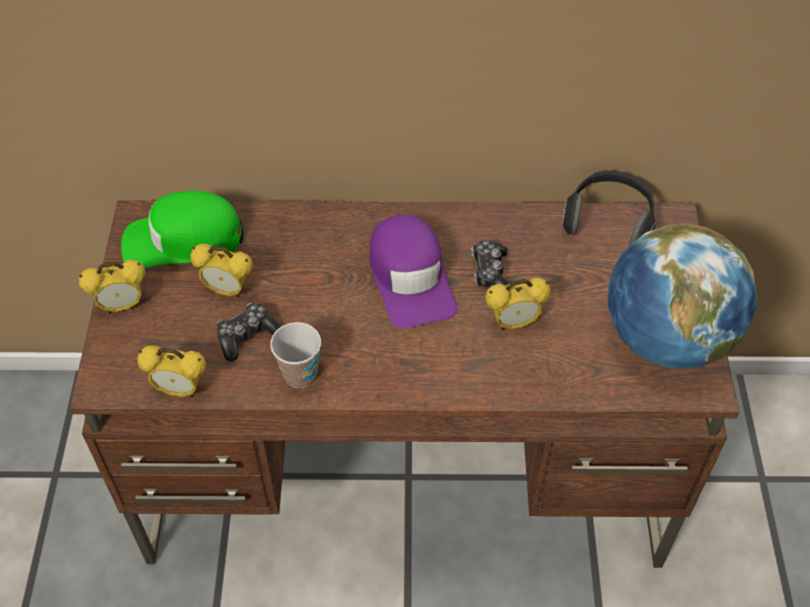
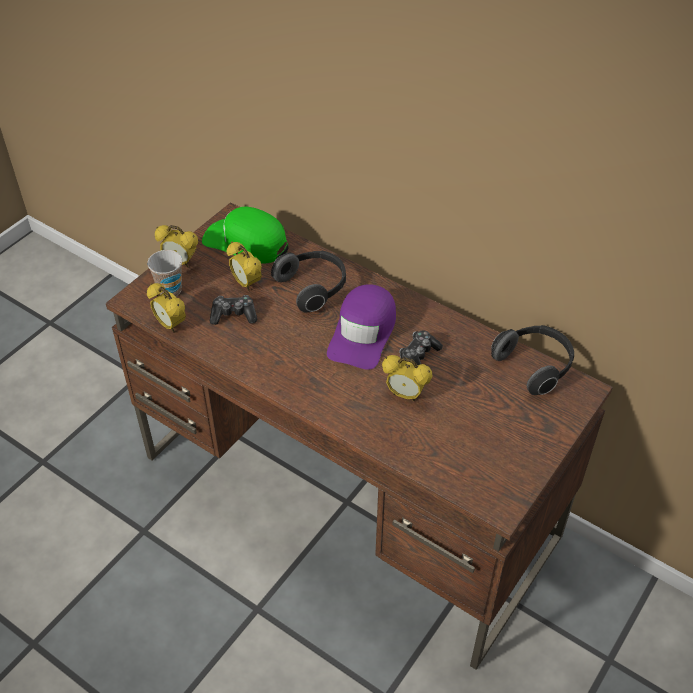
camera: 35 degrees right, 5 degrees down
(300, 375) = (244, 353): cup -> cup (170, 290)
(309, 255) = (313, 288): none -> headphones
(666, 339) = (502, 461): globe -> none

